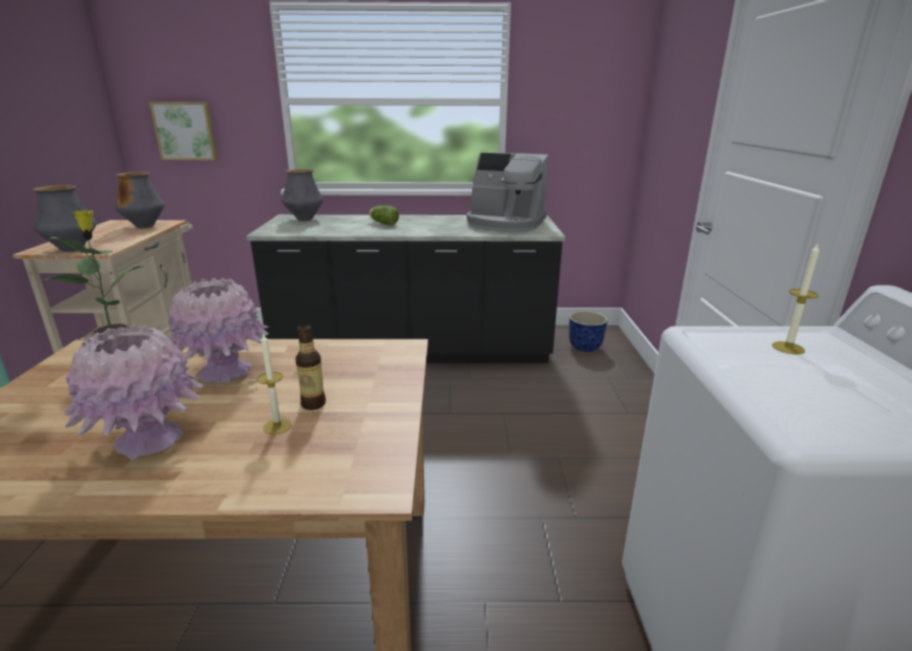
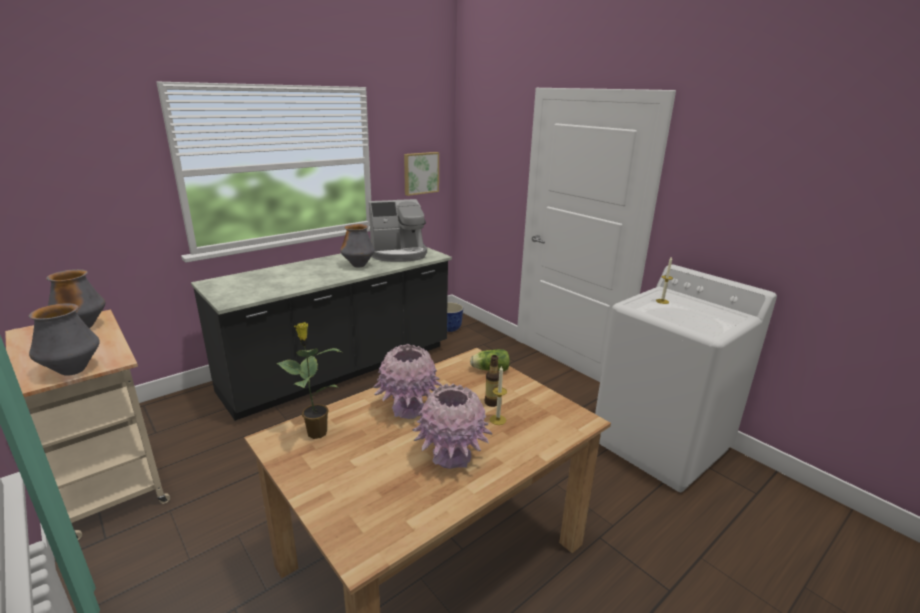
camera: 40 degrees left, 0 degrees up
(185, 131) = (60, 214): picture -> picture (420, 173)
(304, 219) = (232, 282): vase -> vase (358, 265)
(383, 223) = (310, 271): lettuce -> lettuce (489, 369)

